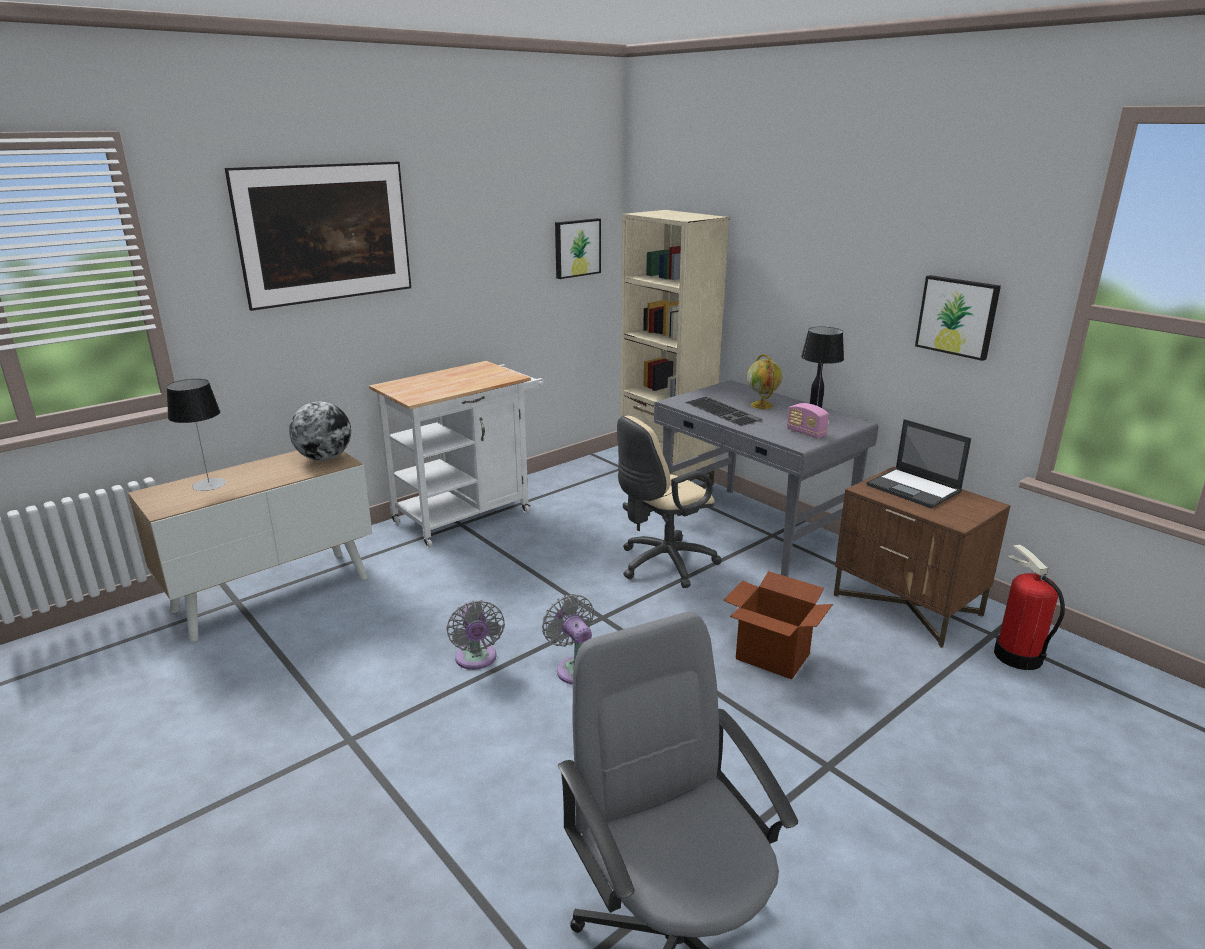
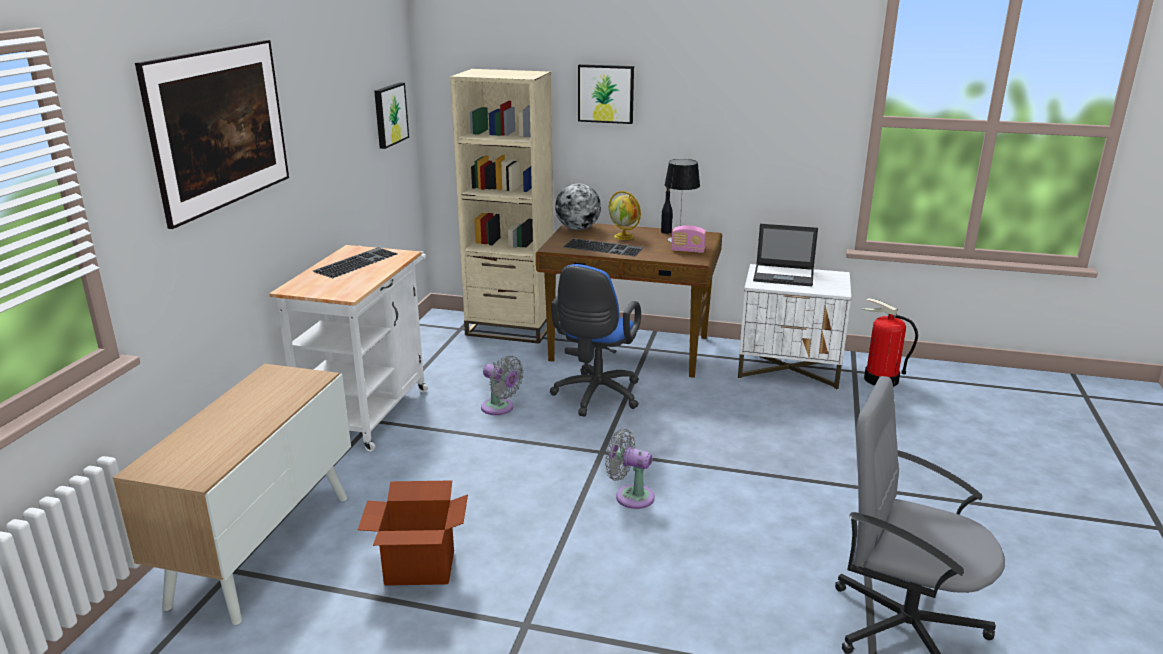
camera: 35 degrees left, 0 degrees up
(209, 484) = (204, 439): table lamp -> none
(324, 458) = (289, 379): globe -> globe (578, 229)
(467, 375) = (356, 262): none -> keyboard
(476, 660) = (546, 522): grey fan -> grey fan (500, 408)
(662, 564) = (595, 397): beige office chair -> blue office chair
(754, 531) = (630, 349): grey desk -> brown desk
(772, 657) = (750, 434): cardboard box -> cardboard box (419, 568)
(908, 605) = (789, 369): brown nightstand -> white nightstand
(957, 316) = (781, 136): picture -> picture (606, 93)

